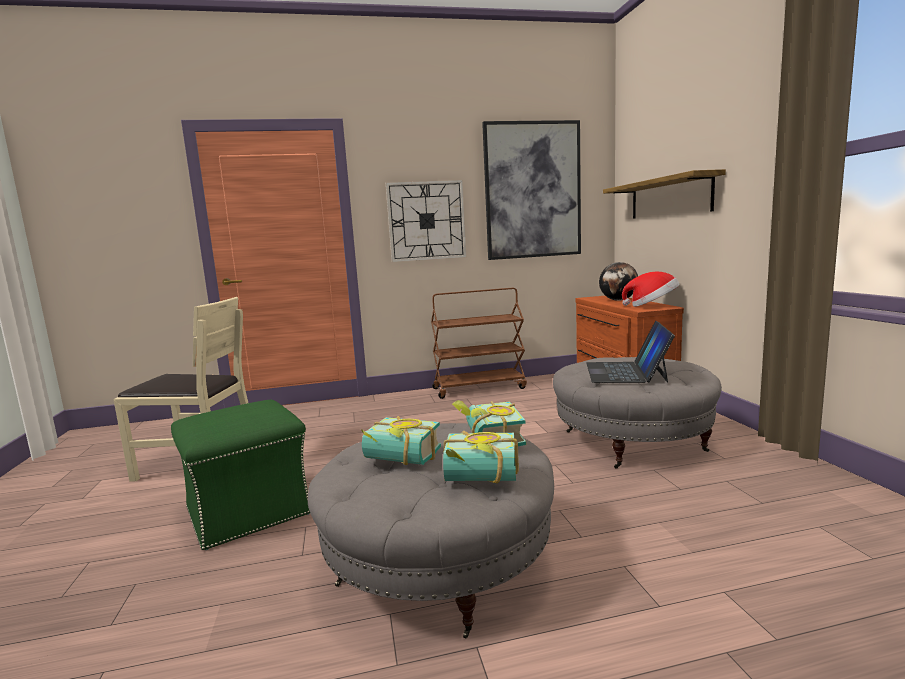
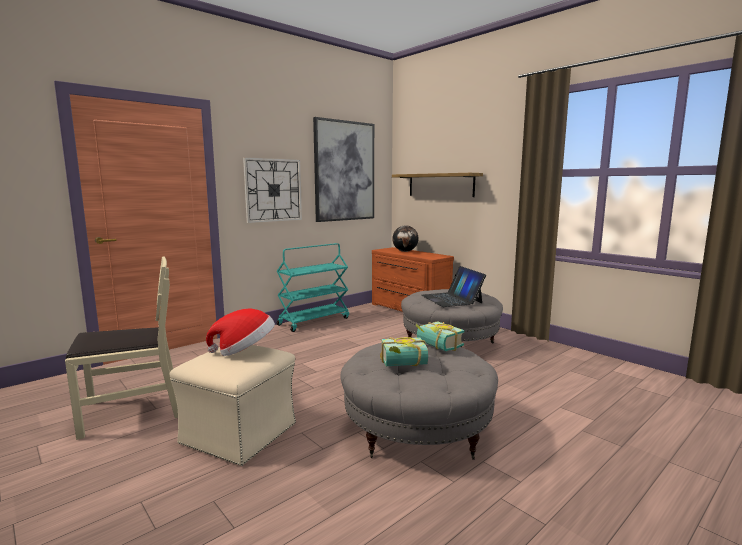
camera: 30 degrees left, 0 degrees up
(250, 510) = (240, 433): green ottoman -> beige ottoman
(479, 388) = (314, 321): brown cart -> turquoise cart
(480, 479) = (465, 366): book -> none
(652, 306) = (434, 255): hat -> hat (244, 351)

